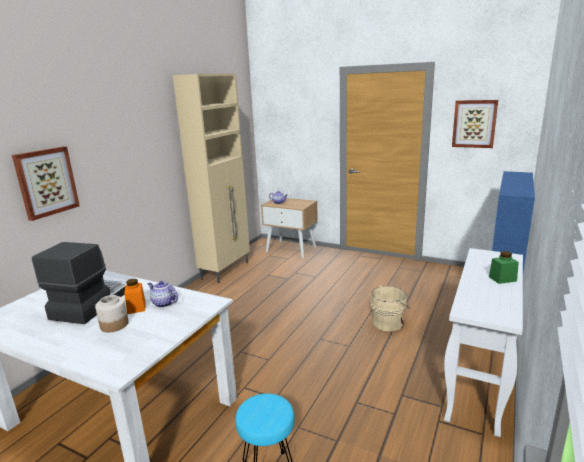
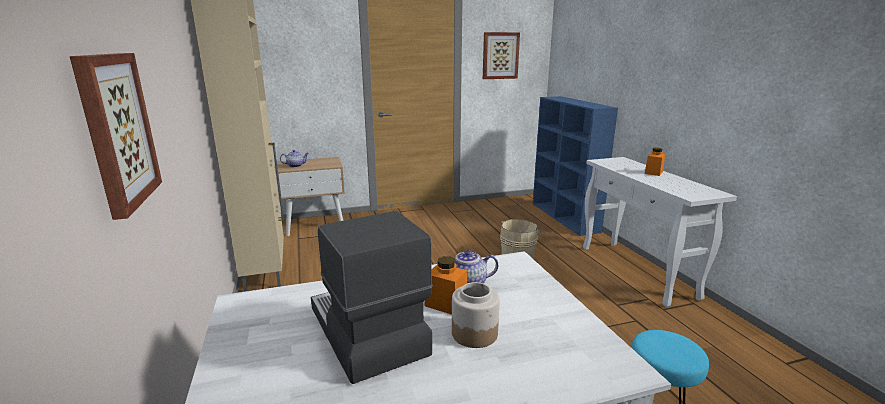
camera: 45 degrees left, 0 degrees up
(502, 279) = (653, 172): green jar -> orange jar

